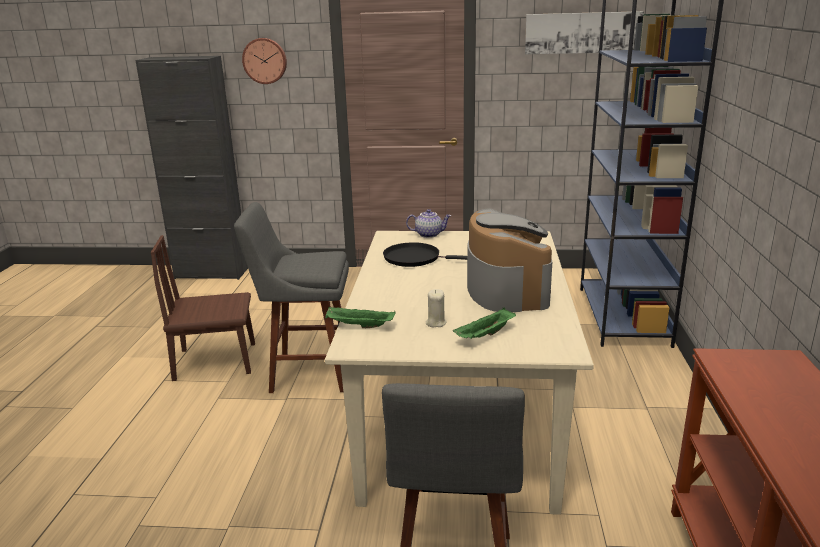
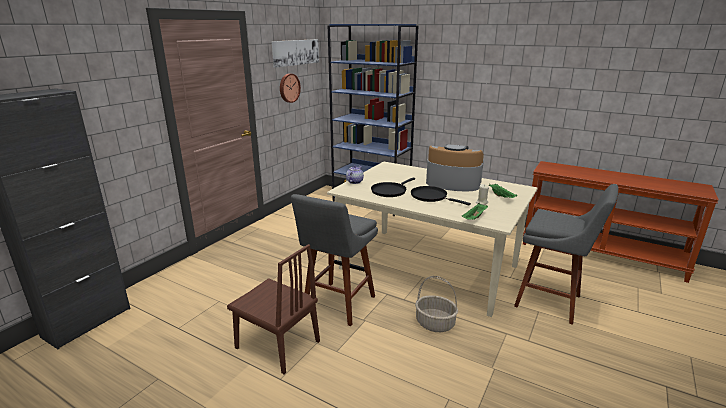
camera: 65 degrees left, 0 degrees up
(215, 361) = (277, 344): brown chair -> brown chair turned 75 degrees counterclockwise
(265, 60) = (99, 89): wall clock -> wall clock (289, 88)
(308, 455) = (435, 323): none -> basket
(421, 285) = (431, 197): none -> black frying pan

